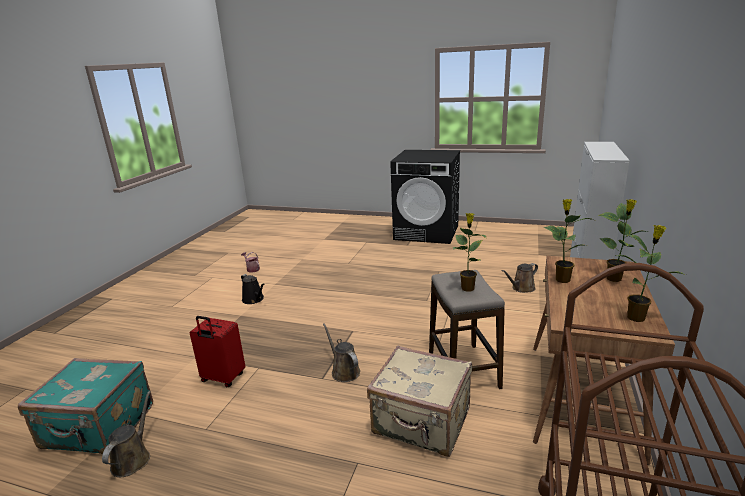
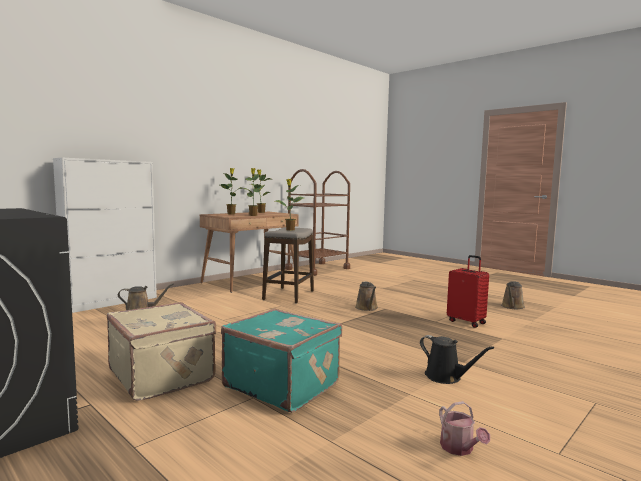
camera: 155 degrees left, 15 degrees down
(98, 428) = (554, 319): turquoise suitcase -> turquoise suitcase (282, 384)
(254, 299) = (446, 377): black watering can -> black watering can turned 150 degrees clockwise
(422, 423) = (340, 289): beige suitcase -> beige suitcase (163, 375)

